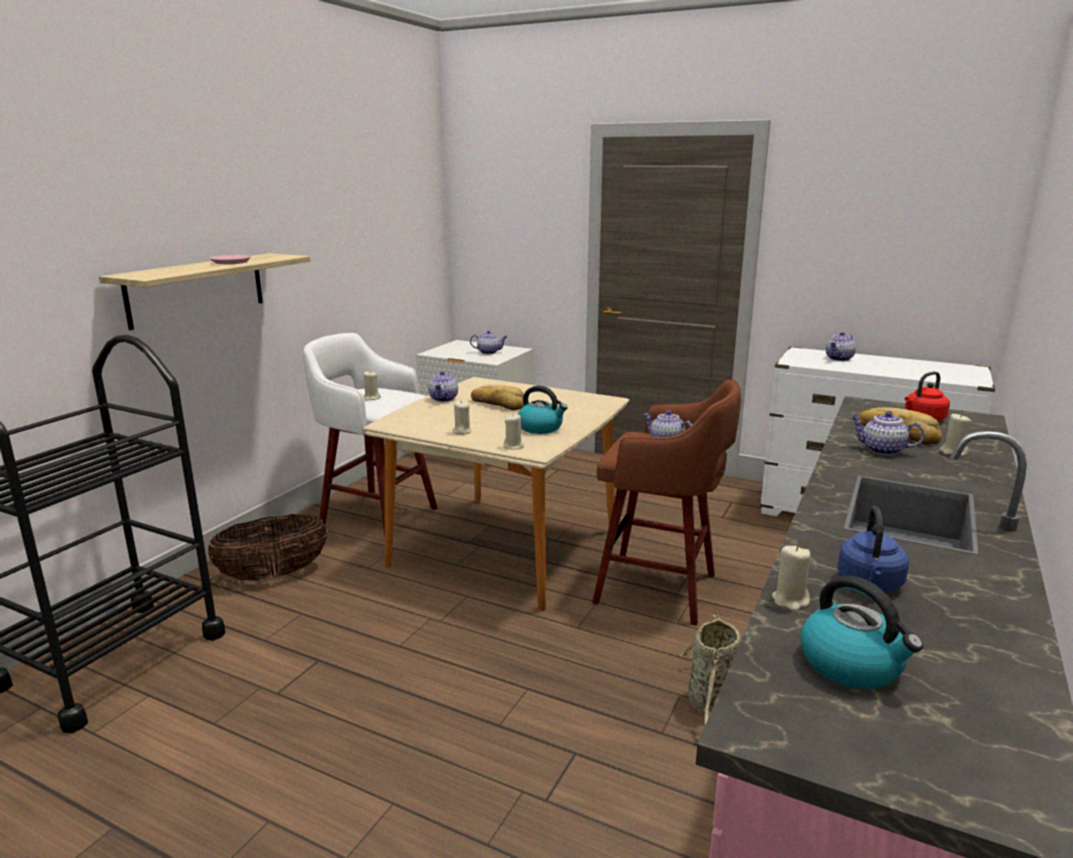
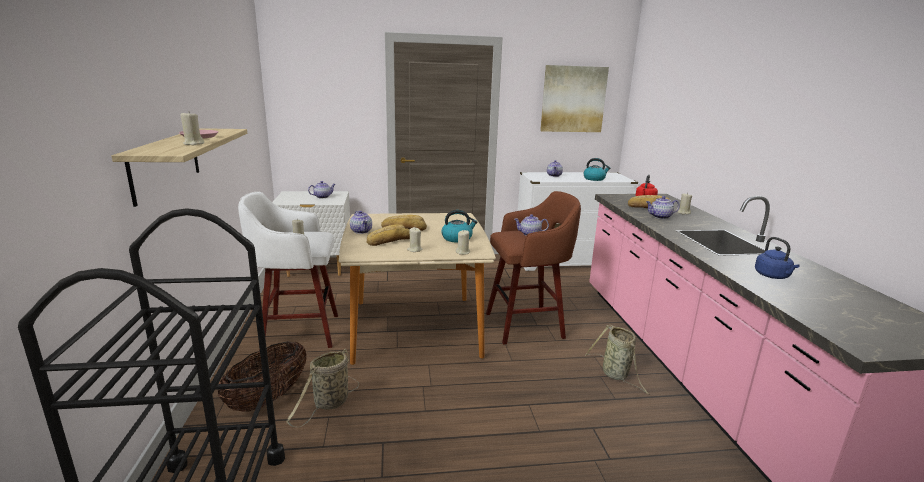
camera: 35 degrees left, 0 degrees up
(317, 601) = (329, 404): none -> basket
(453, 415) = (388, 240): none -> bread
(790, 600) = (766, 291): beige candle -> beige candle (193, 144)
(852, 665) = (833, 310): kettle -> kettle (594, 179)
(901, 224) = (573, 99): none -> picture

